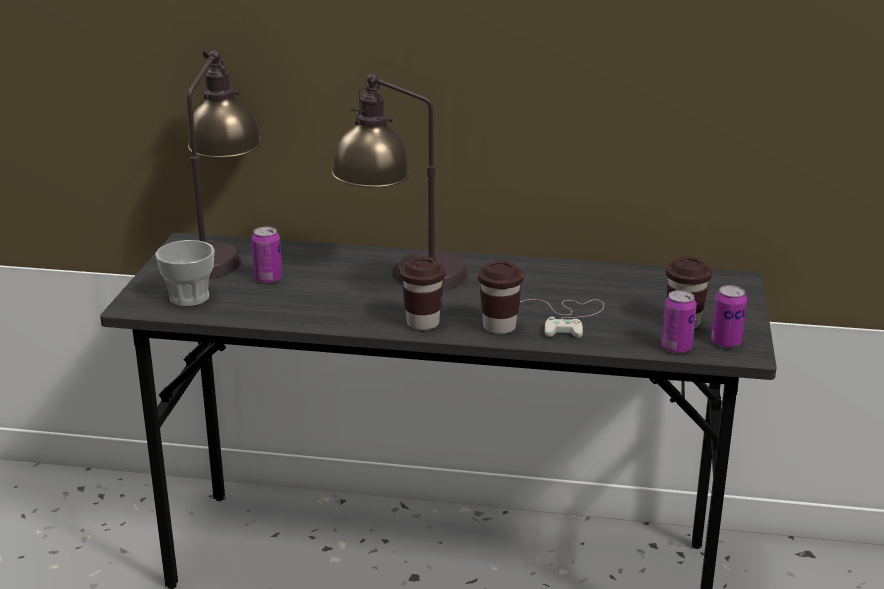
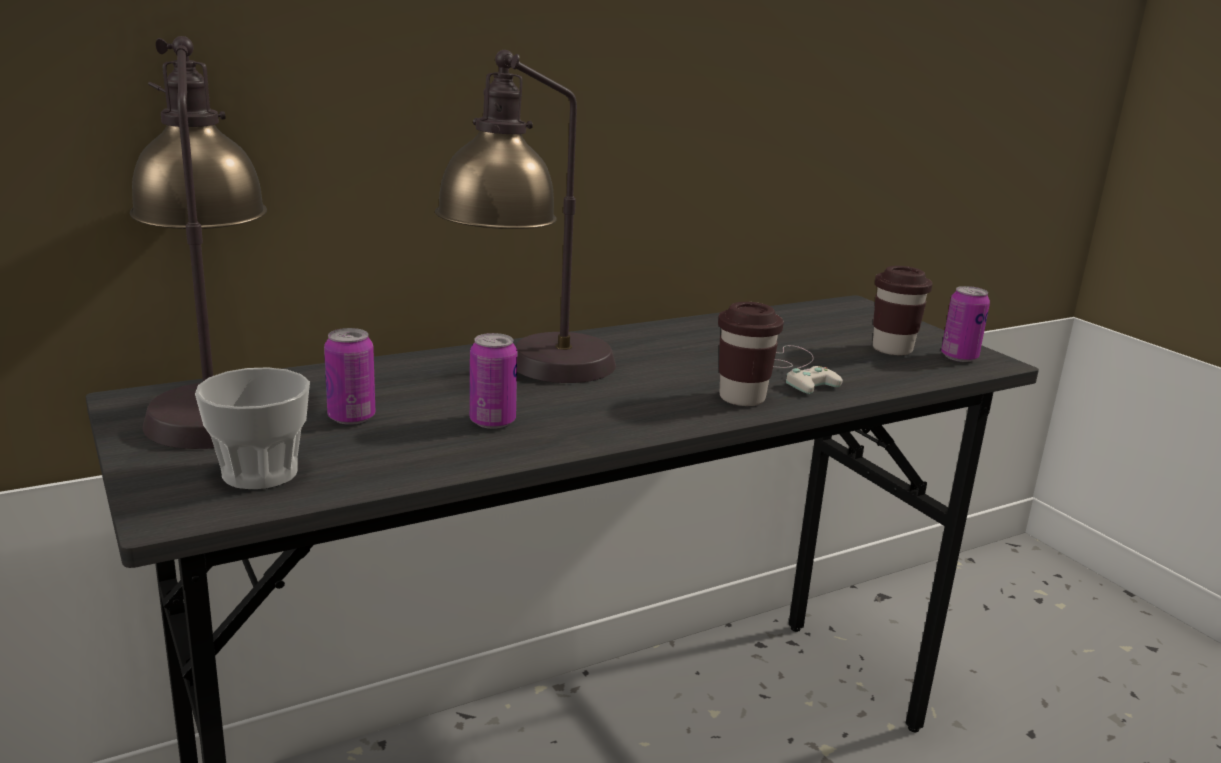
camera: 40 degrees left, 5 degrees down
(423, 323) = (653, 417): brown cup -> none
(676, 348) = (934, 372): can -> can (492, 421)

